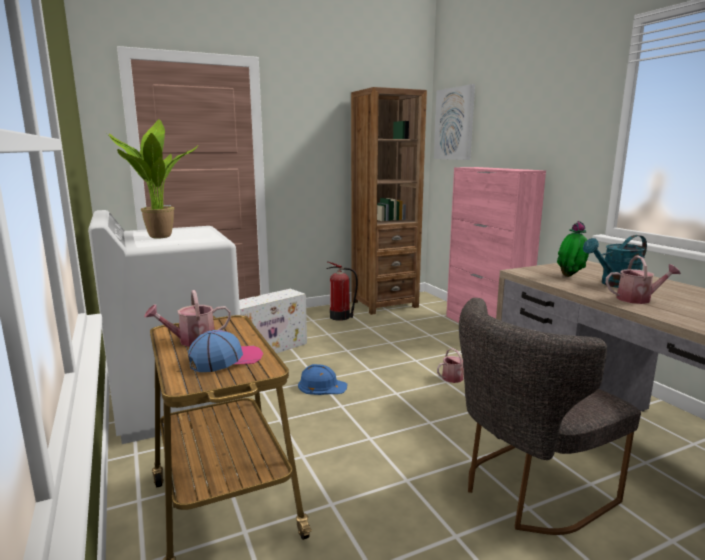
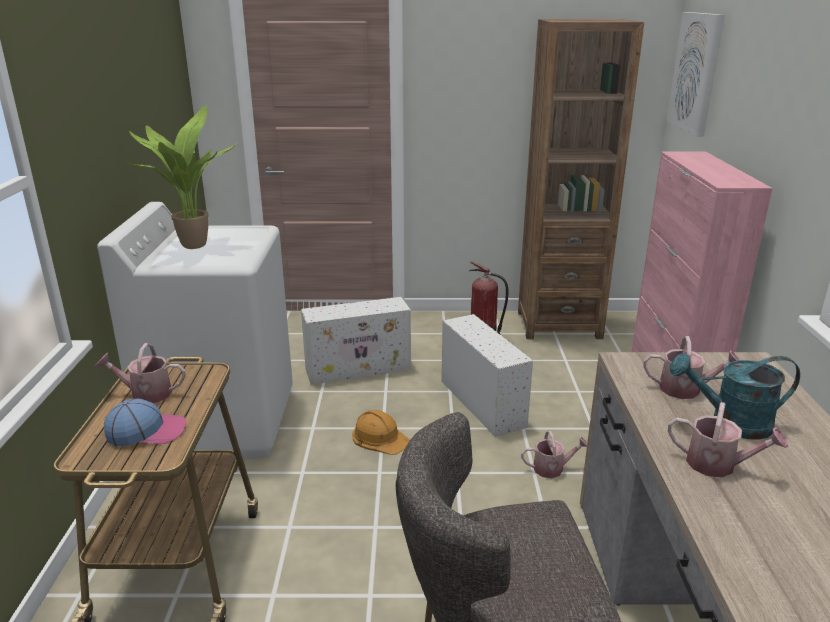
camera: 25 degrees right, 10 degrees up
(322, 386) = (380, 437): blue hard hat -> orange hard hat
(374, 352) = (481, 402): none -> white storage box
(571, 276) = (686, 389): potted plant -> watering can

